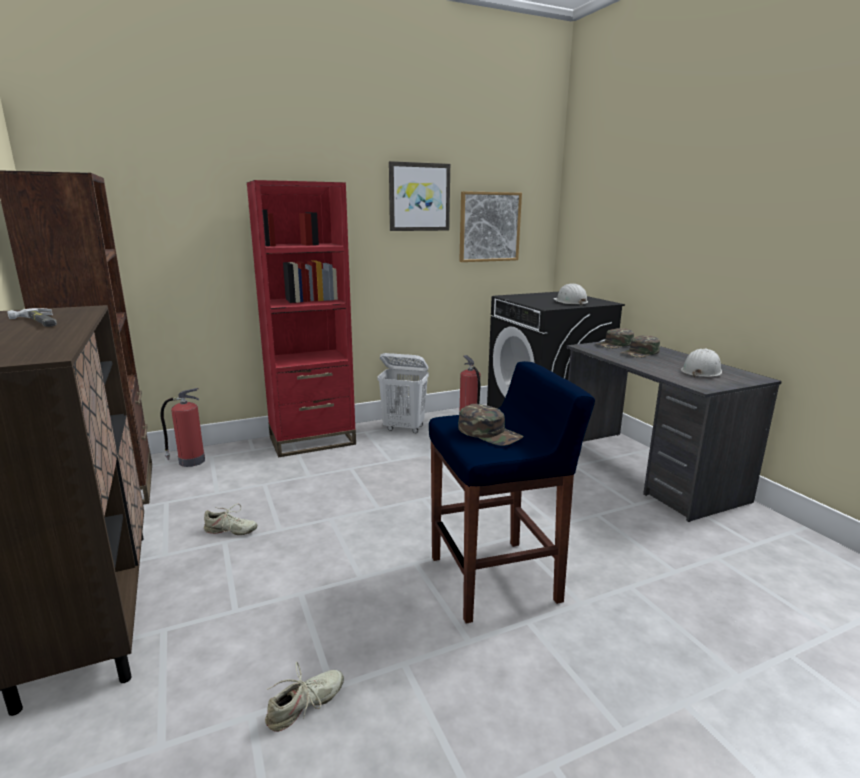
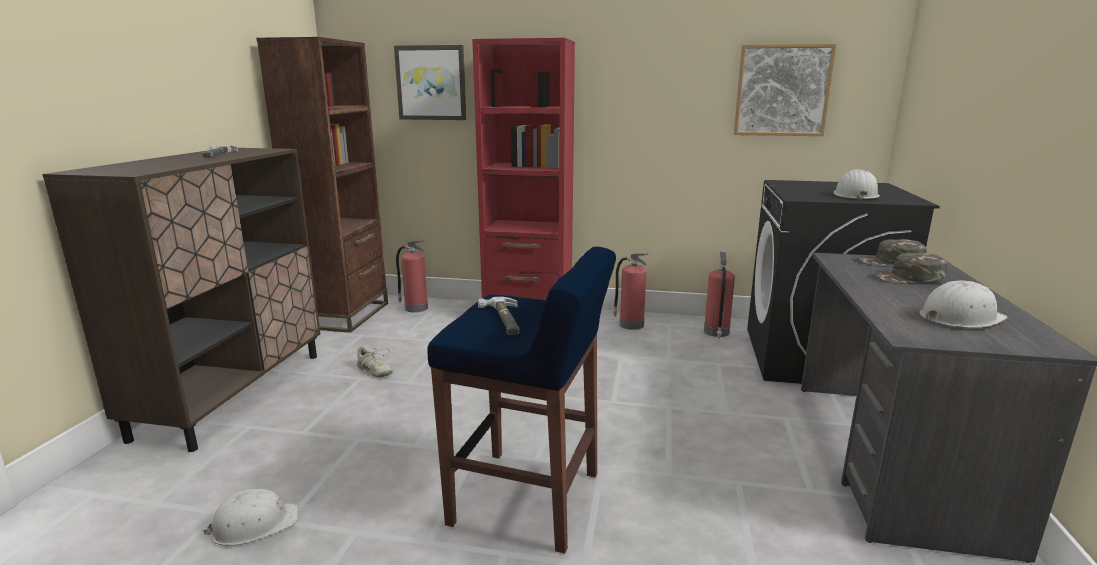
camera: 35 degrees right, 0 degrees up
(305, 705) = (254, 524): beige shoe -> white hard hat
(404, 428) = (630, 324): white laundry basket -> fire extinguisher
(419, 197) = (683, 53): picture -> picture (431, 83)
(489, 433) = (503, 319): green cap -> hammer

